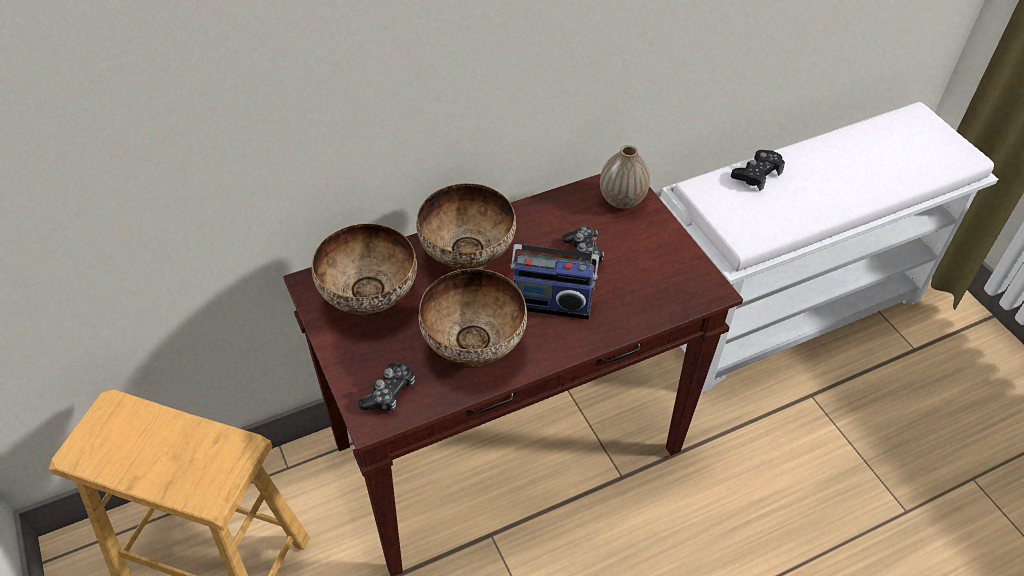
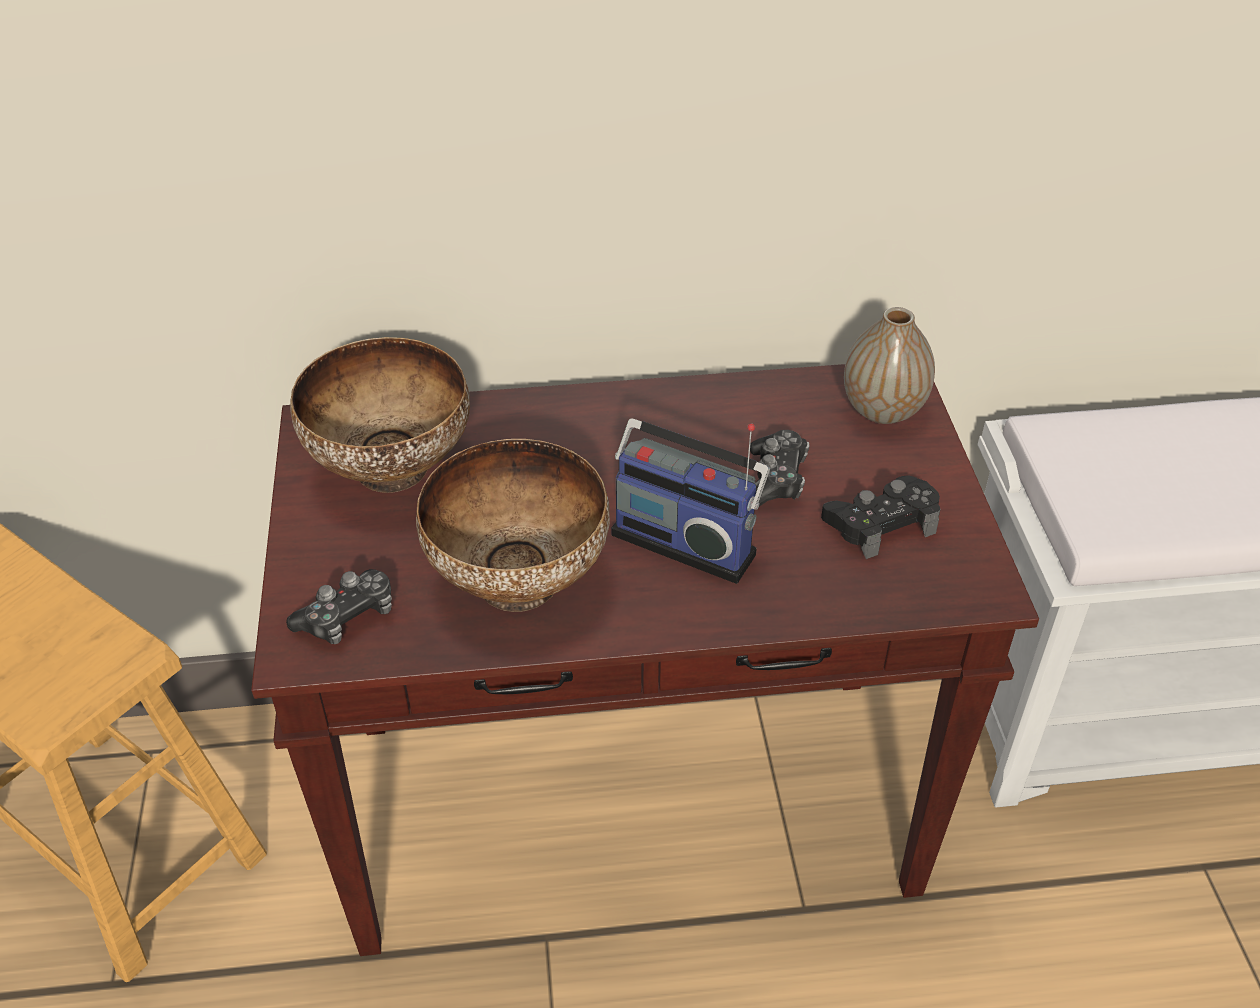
camera: 20 degrees right, 5 degrees down
(467, 257) = (579, 440): bowl -> none
(757, 174) = (1165, 431): black game controller -> black game controller (881, 523)

